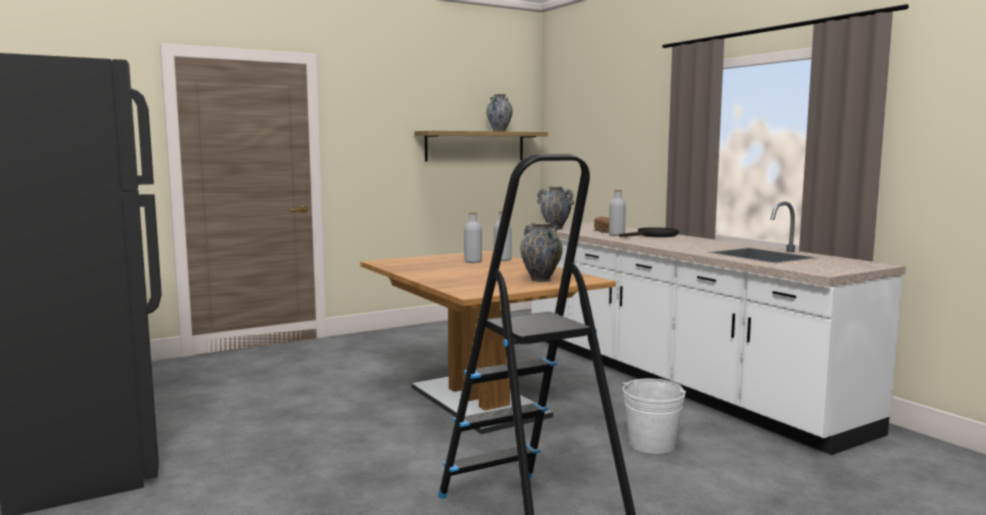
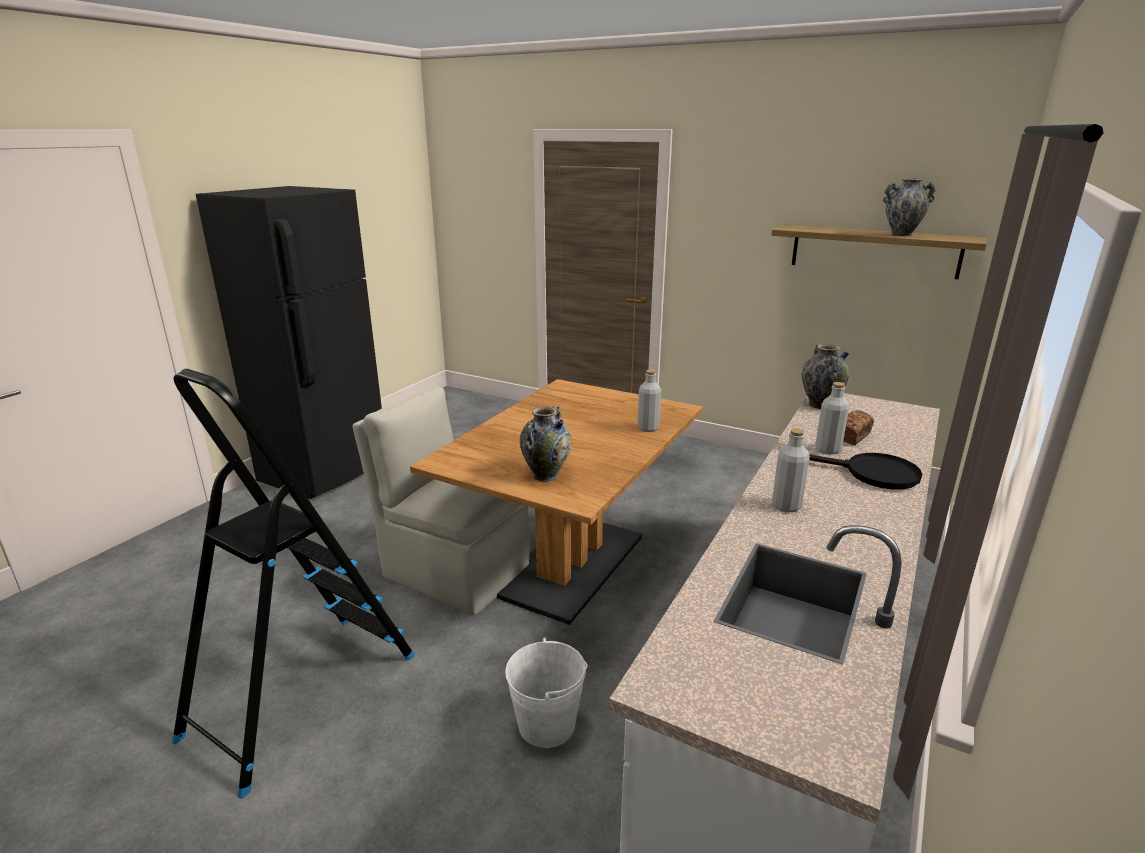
camera: 60 degrees right, 15 degrees up
(424, 440) = (453, 571): none -> beige chair
(473, 262) = (616, 419): grey bottle -> grey bottle (786, 506)

